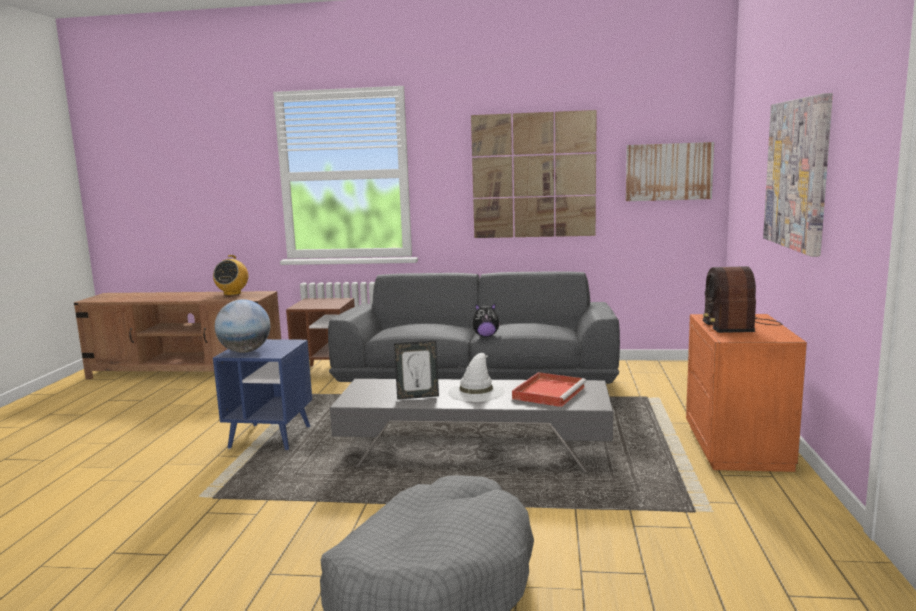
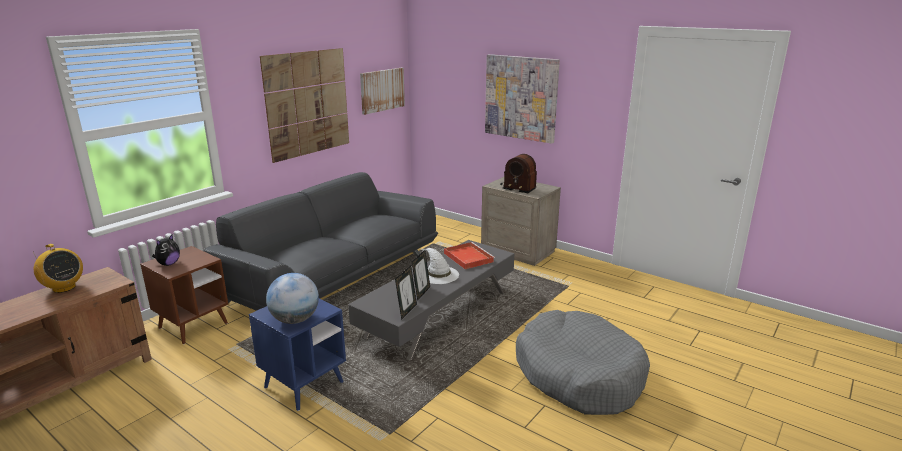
camera: 60 degrees left, 10 degrees up
(366, 401) = (406, 311): none -> picture frame
(486, 336) = (368, 238): plush toy -> plush toy (168, 264)
(739, 447) = (518, 251): orange nightstand -> beige nightstand

